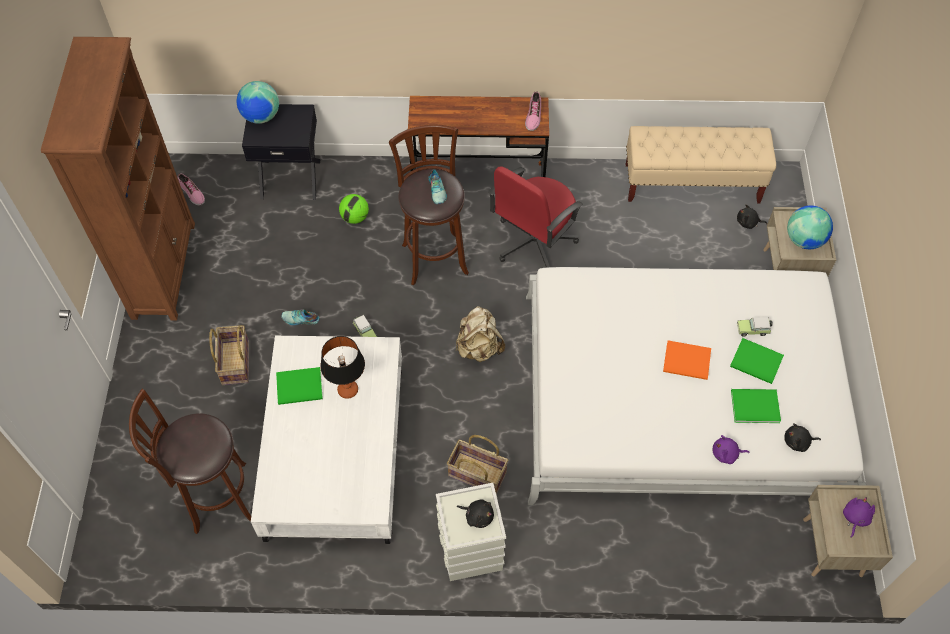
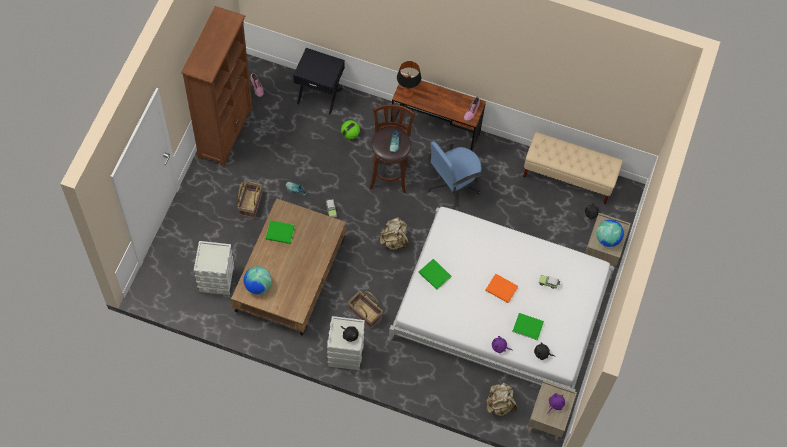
camera: 15 degrees right, 5 degrees up
(216, 498) = (216, 279): brown stool -> grey storage box
(261, 116) = (310, 58): globe -> globe (258, 286)
(336, 452) = (291, 275): white coffee table -> brown coffee table
(347, 390) = (306, 243): table lamp -> table lamp (407, 93)
(533, 242) = (453, 185): red office chair -> blue office chair
(747, 548) = (499, 404): none -> beige backpack
(757, 363) = (541, 303): green book -> green book (434, 275)

